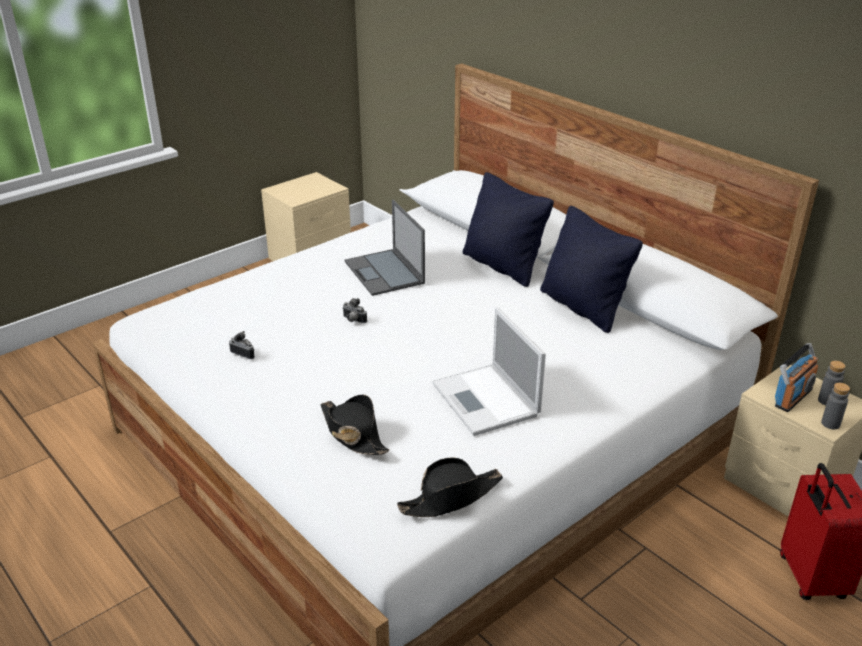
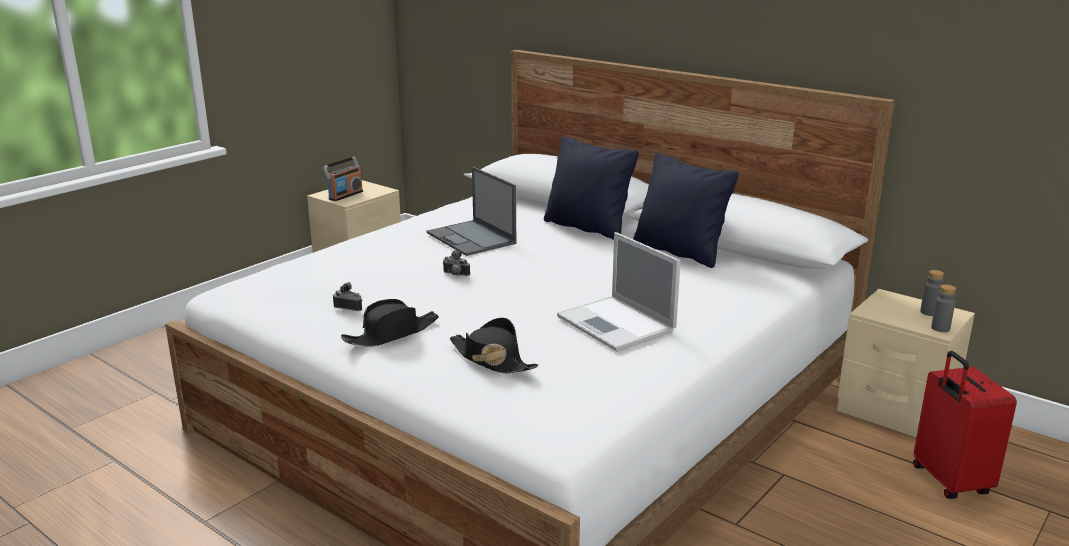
camera: 10 degrees left, 10 degrees down
(451, 497) = (615, 400): black hat -> black hat (392, 334)
(792, 397) = (897, 312): radio -> radio (345, 195)

